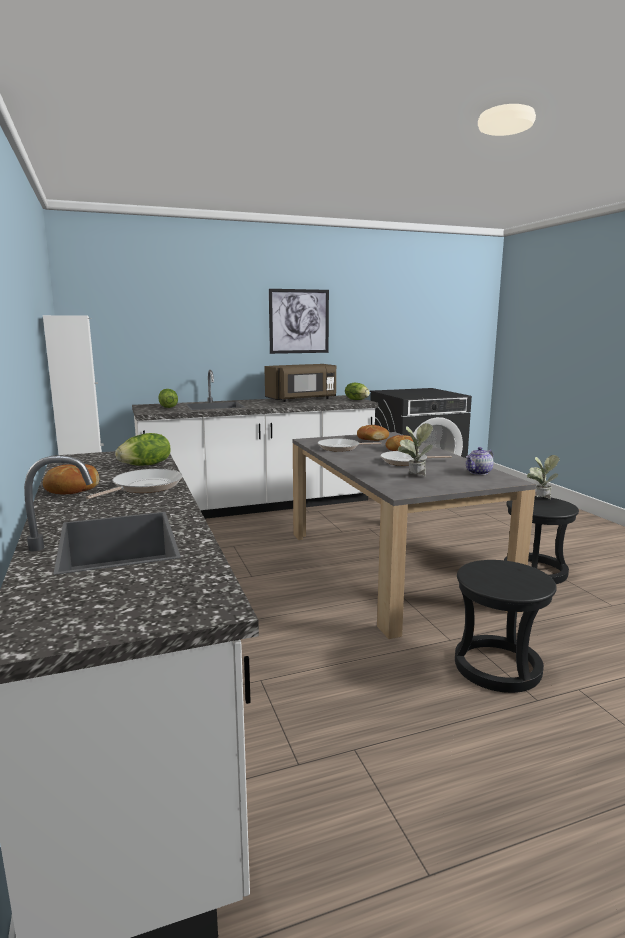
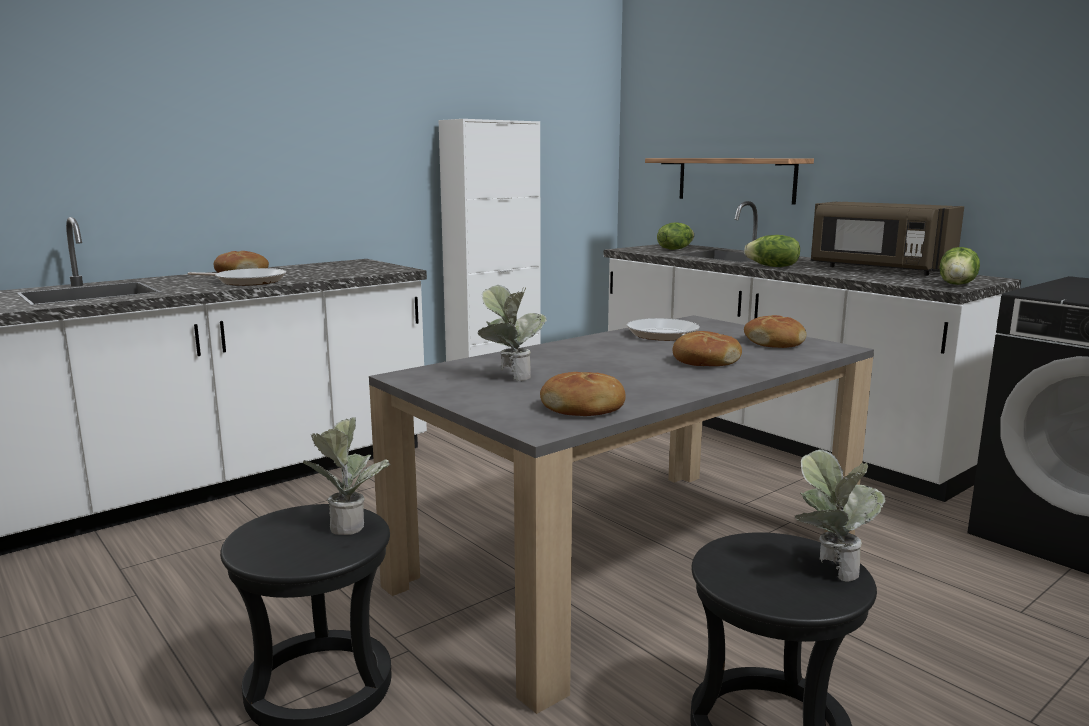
camera: 70 degrees right, 0 degrees up
(146, 465) = (335, 274): lettuce -> lettuce (772, 266)
(181, 356) = (735, 180): none -> shelf
(299, 321) = (926, 120): picture -> none
(407, 462) = (613, 368): frying pan -> none
(478, 472) = (584, 408): teapot -> bread
(490, 567) = (349, 524): none -> potted plant

